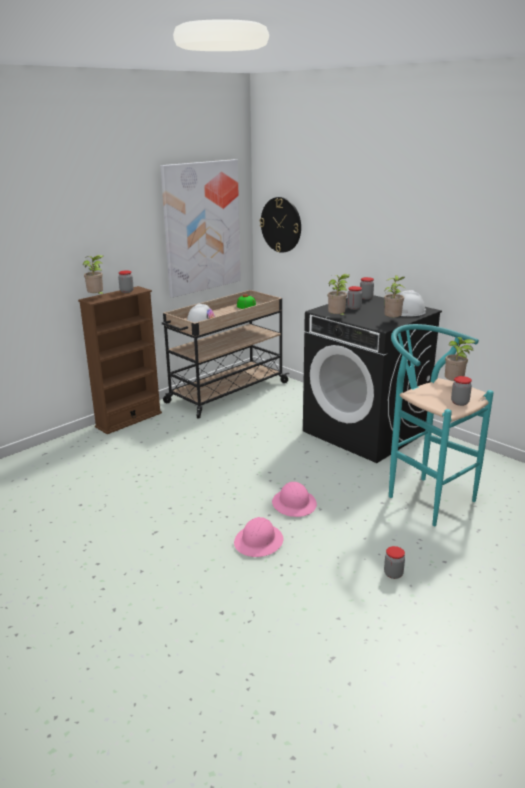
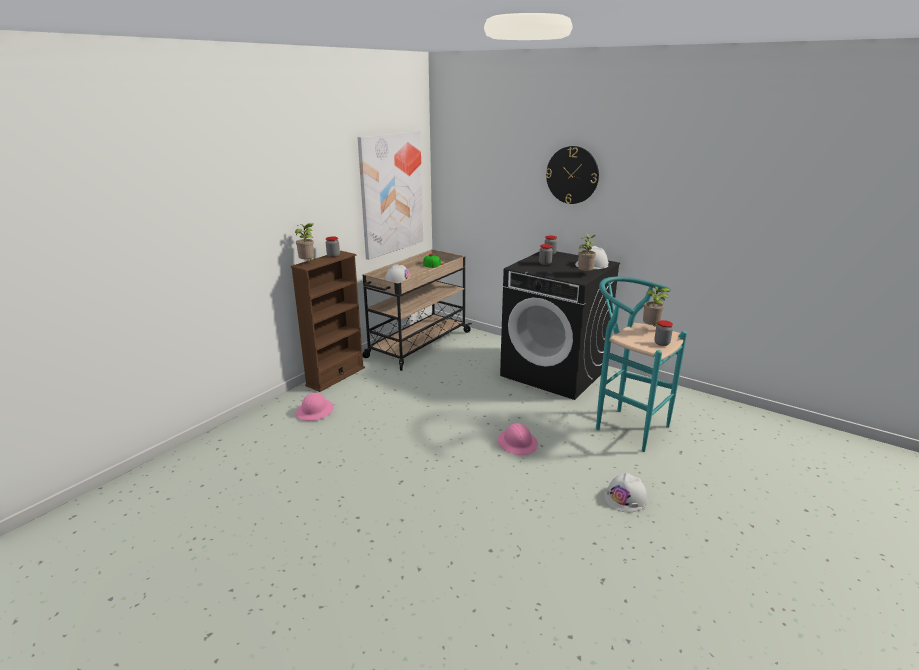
camera: 10 degrees left, 0 degrees up
(259, 542) = (499, 481): pink hard hat -> pink hard hat (315, 411)
(281, 225) = (461, 189): wall clock -> wall clock (572, 175)
(337, 318) = (536, 273): potted plant -> none
(393, 574) = (625, 498): jar -> white hard hat

